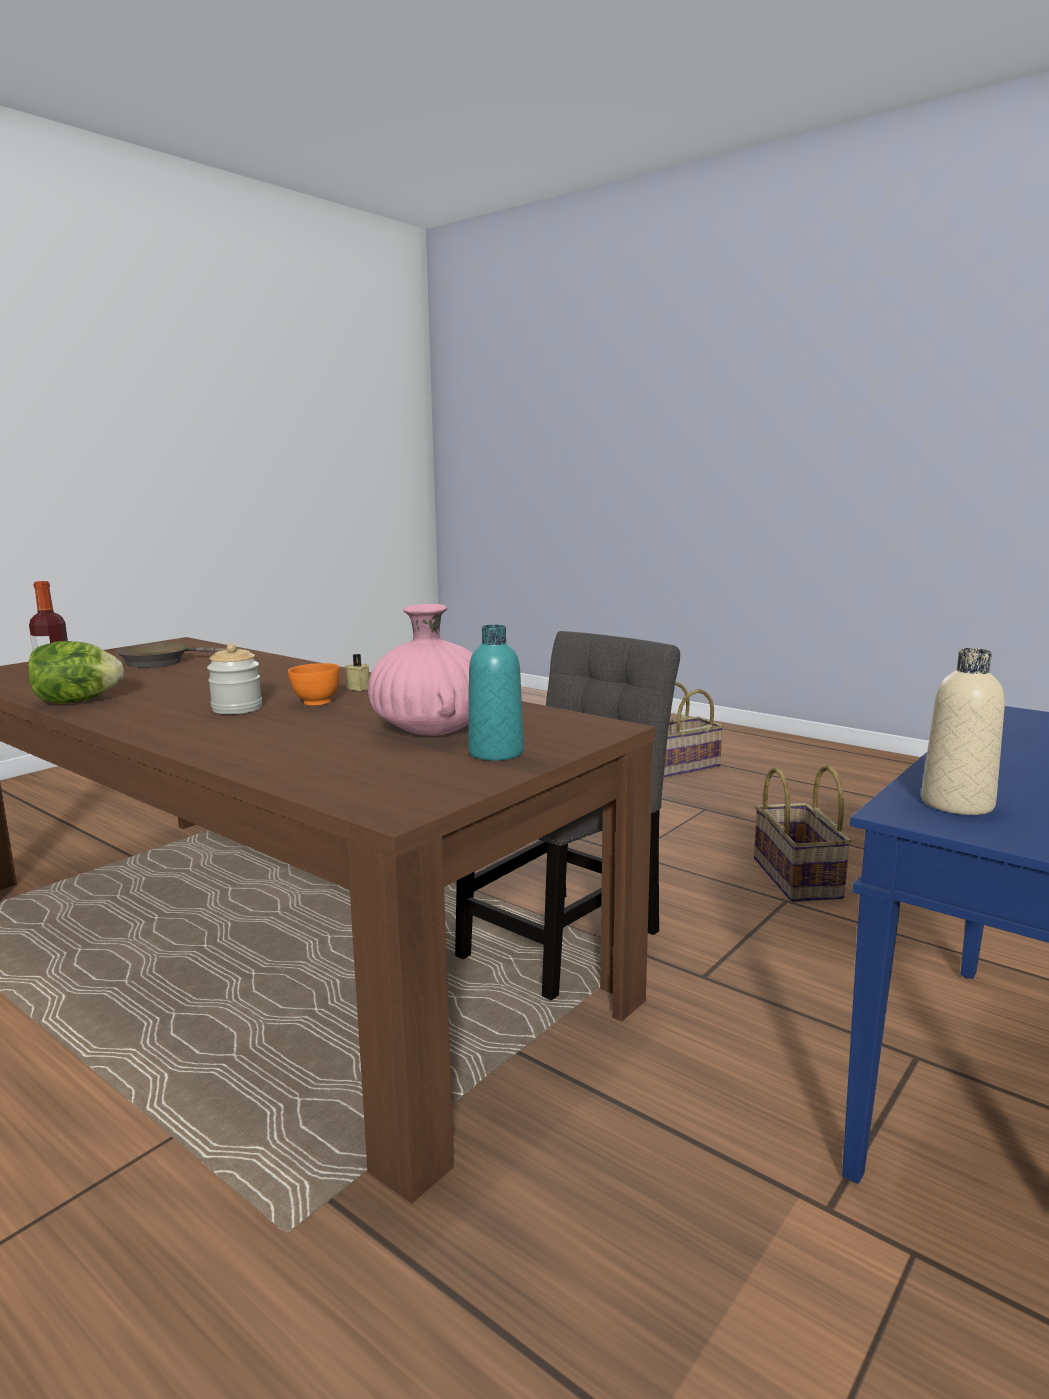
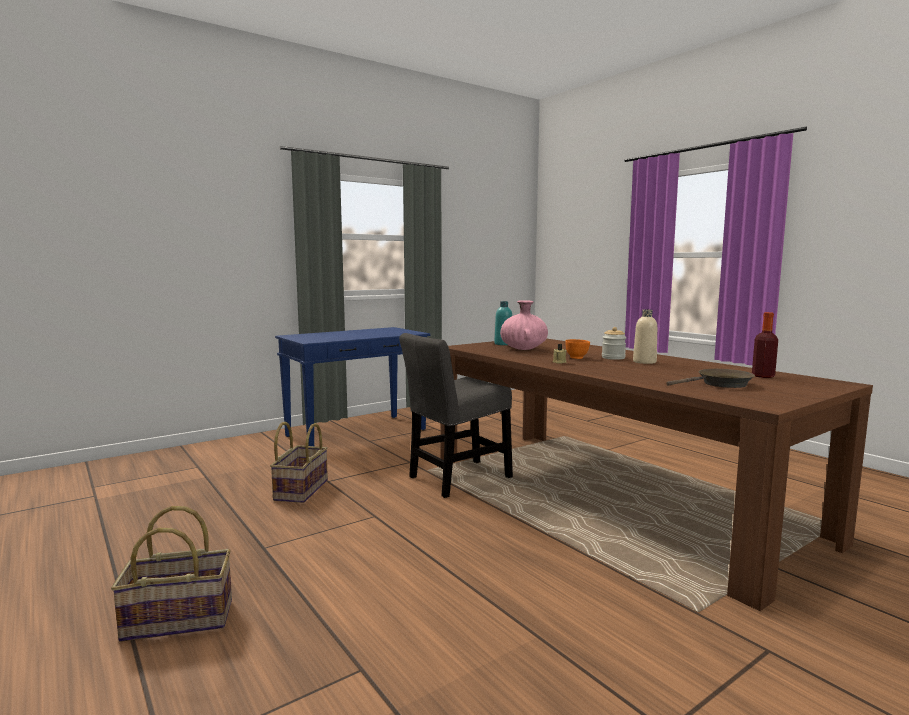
camera: 165 degrees left, 5 degrees down
(77, 702) = (705, 364): lettuce -> none
(957, 804) = (401, 333): beige bottle -> beige bottle (644, 362)

